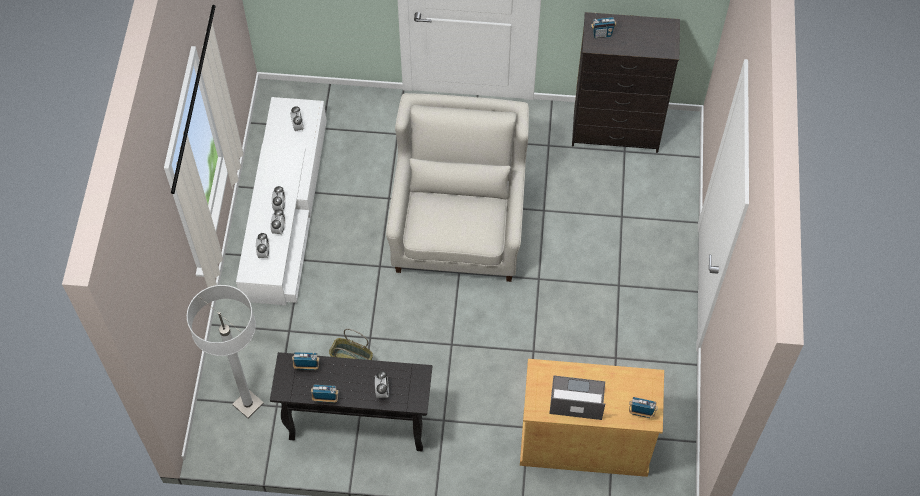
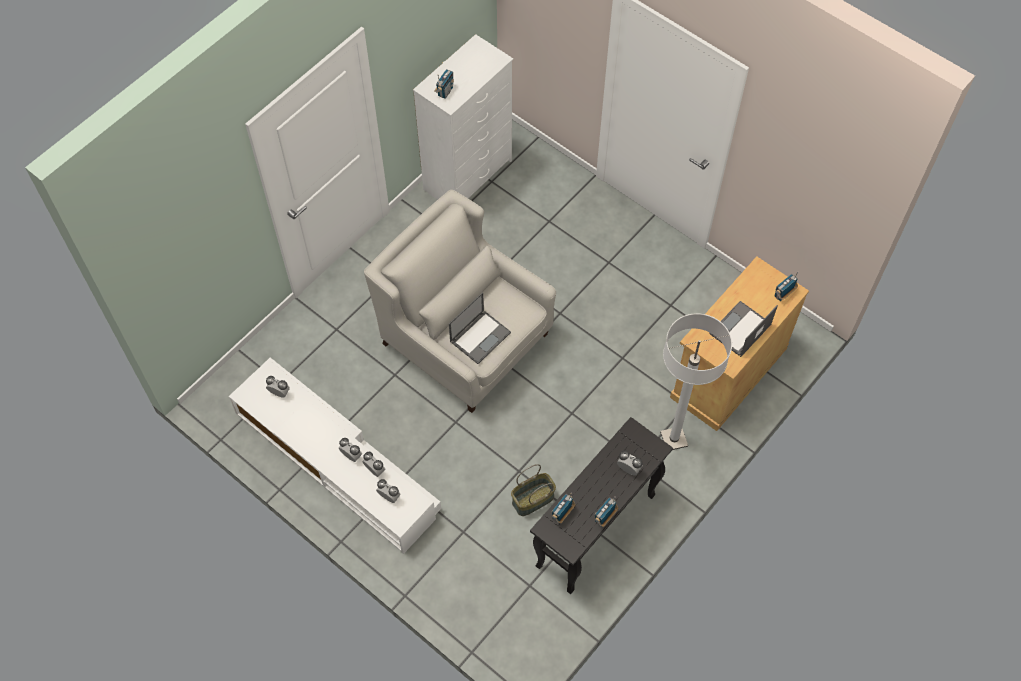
camera: 55 degrees left, 0 degrees up
(248, 404) = (510, 608): white floor lamp -> white floor lamp (674, 439)
(437, 220) = (480, 336): none -> laptop
(616, 131) = (469, 175): black dresser -> white dresser

